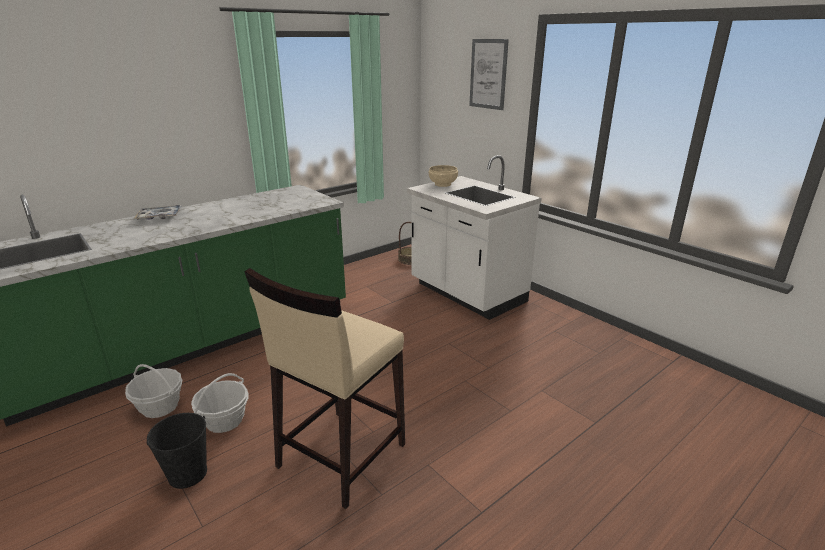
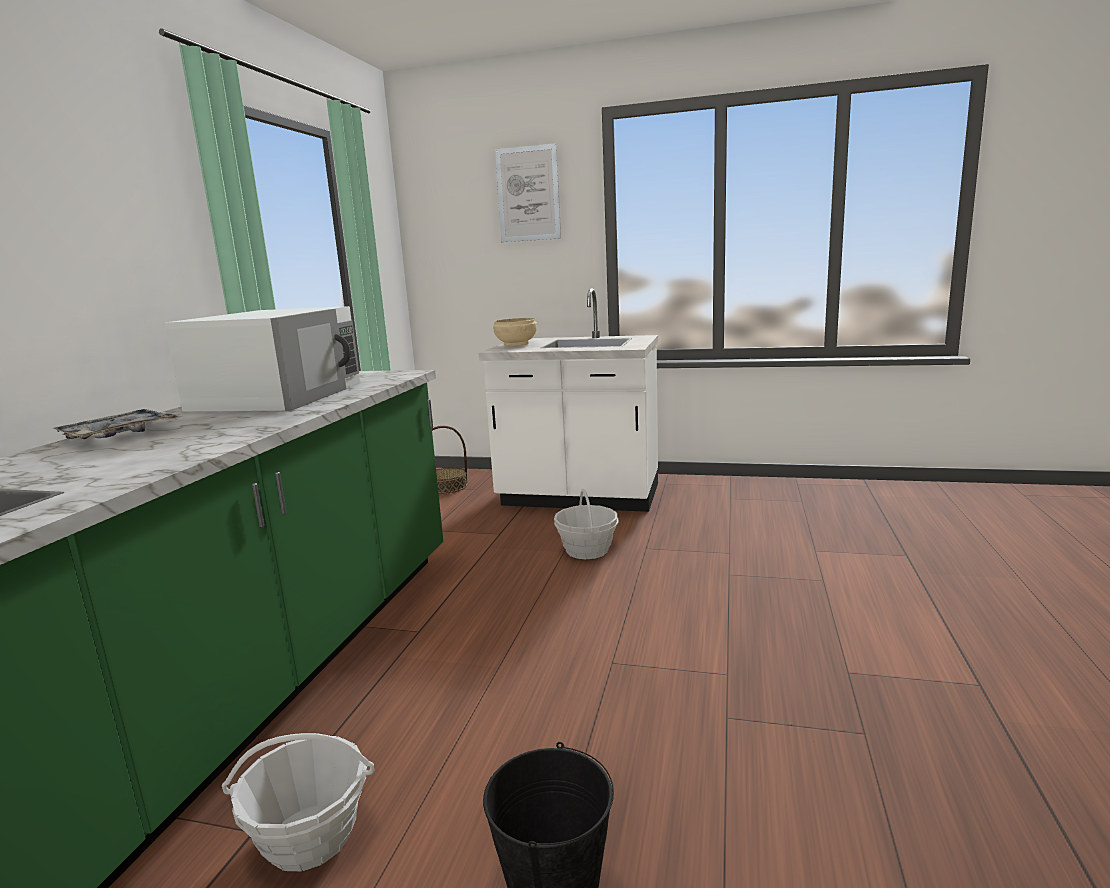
camera: 35 degrees left, 10 degrees down
(224, 420) = (485, 783): basket -> basket (587, 550)
(249, 205) = (280, 395): none -> white microwave
(340, 455) = (739, 723): beige stool -> none

